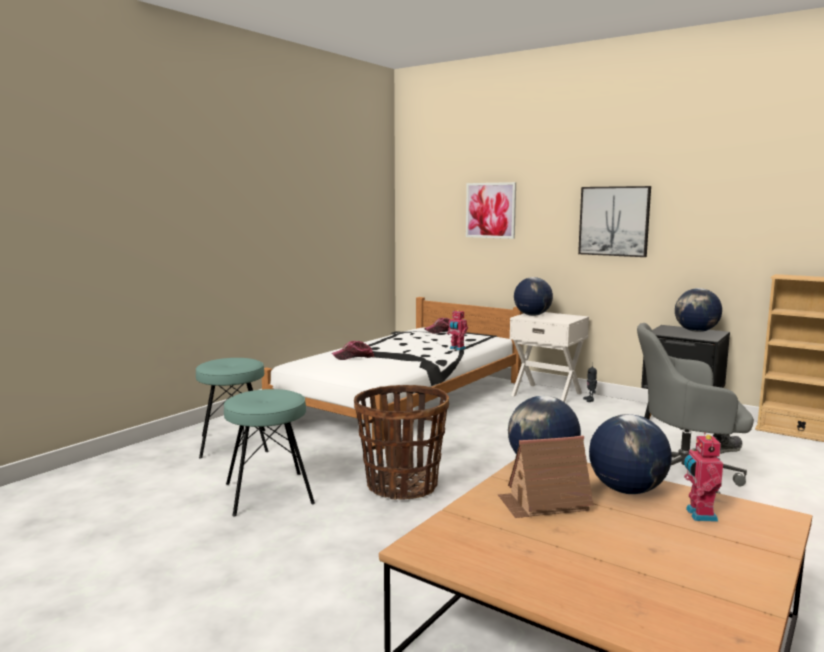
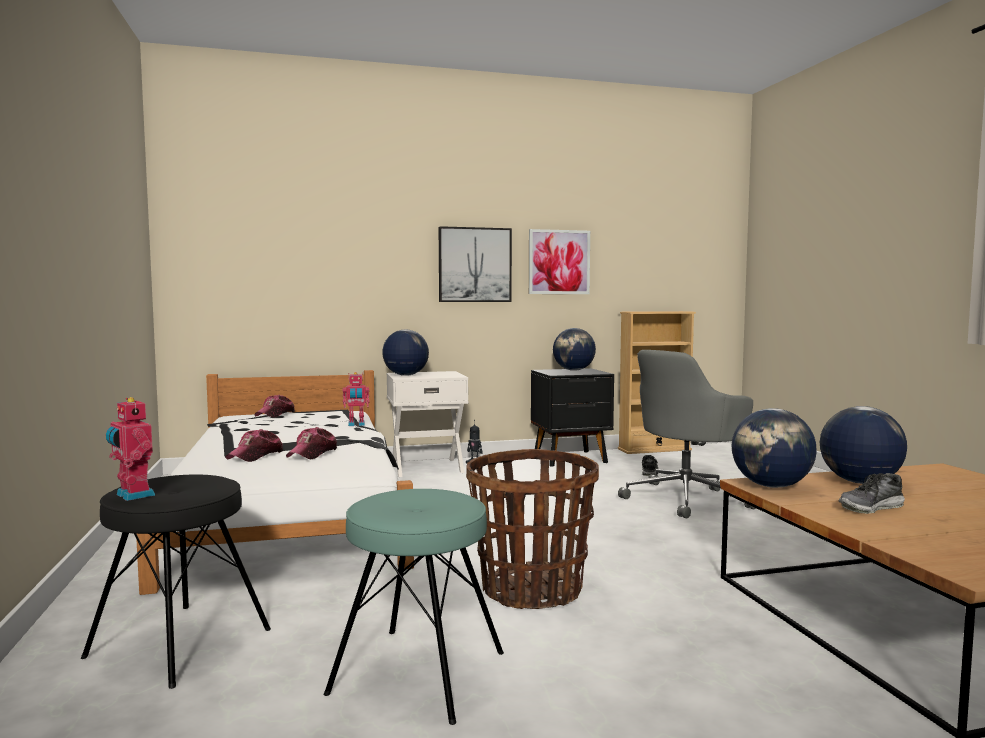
camera: 50 degrees left, 5 degrees down
(234, 443) = (180, 643): turquoise stool -> black stool
(378, 362) = (313, 453): none -> cap
(491, 210) = (319, 251): picture -> picture (559, 262)
(544, 503) = (871, 507): toy house -> shoe
(699, 515) = (928, 481): toy robot -> toy robot (132, 495)

